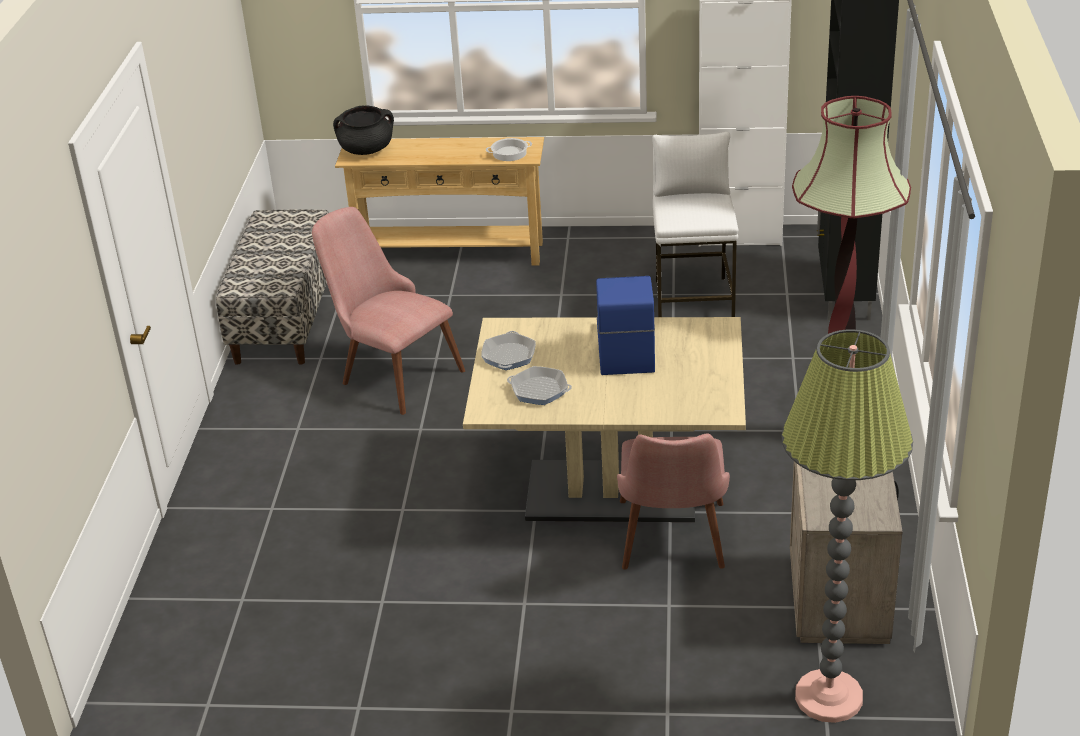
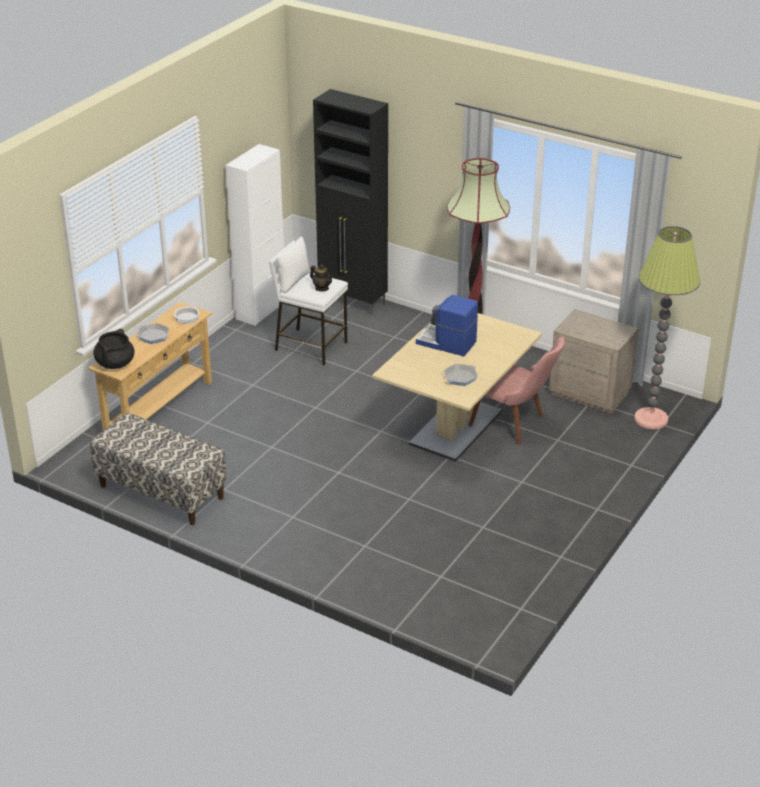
camera: 65 degrees left, 0 degrees up
(391, 372) = (269, 467): pink chair -> none
(509, 356) = (419, 377): frying pan -> frying pan (153, 336)
(691, 214) = (322, 288): none -> teapot

